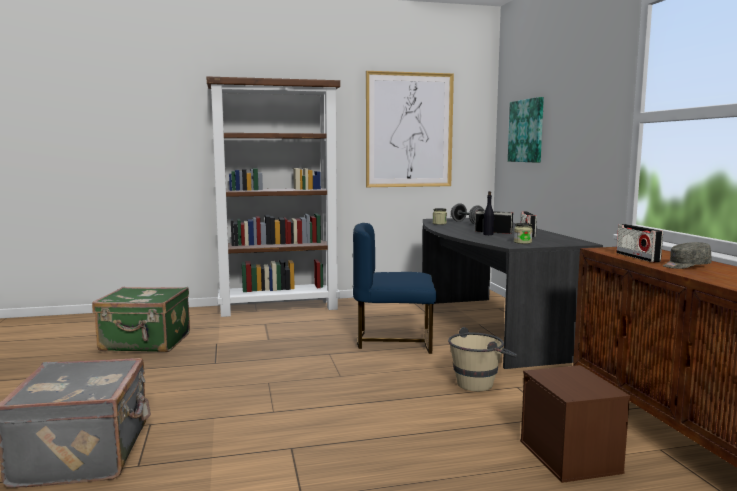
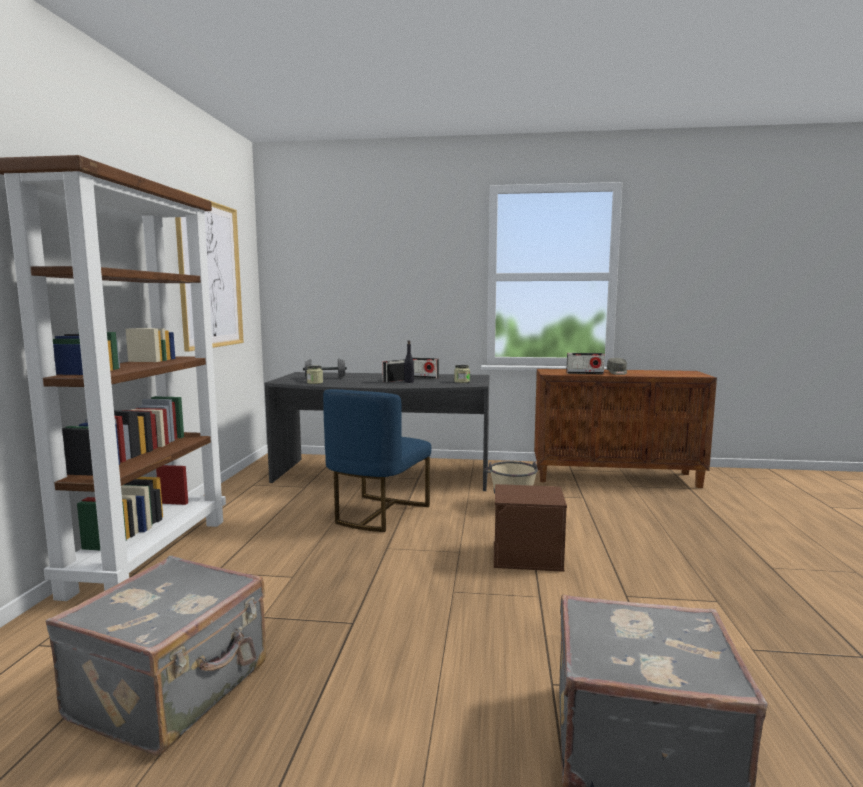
camera: 70 degrees left, 0 degrees up
(146, 343) = (173, 690): green suitcase -> grey suitcase
(526, 131) = (328, 281): picture -> none
(571, 457) = (643, 506): brown storage box -> brown storage box (528, 556)

